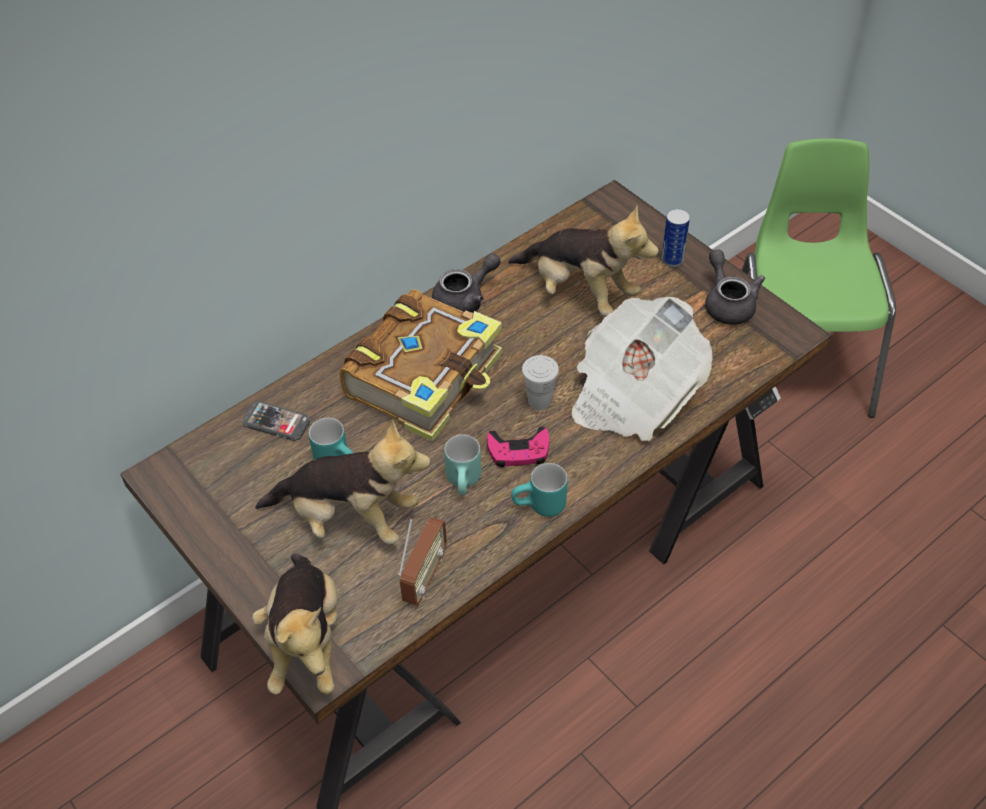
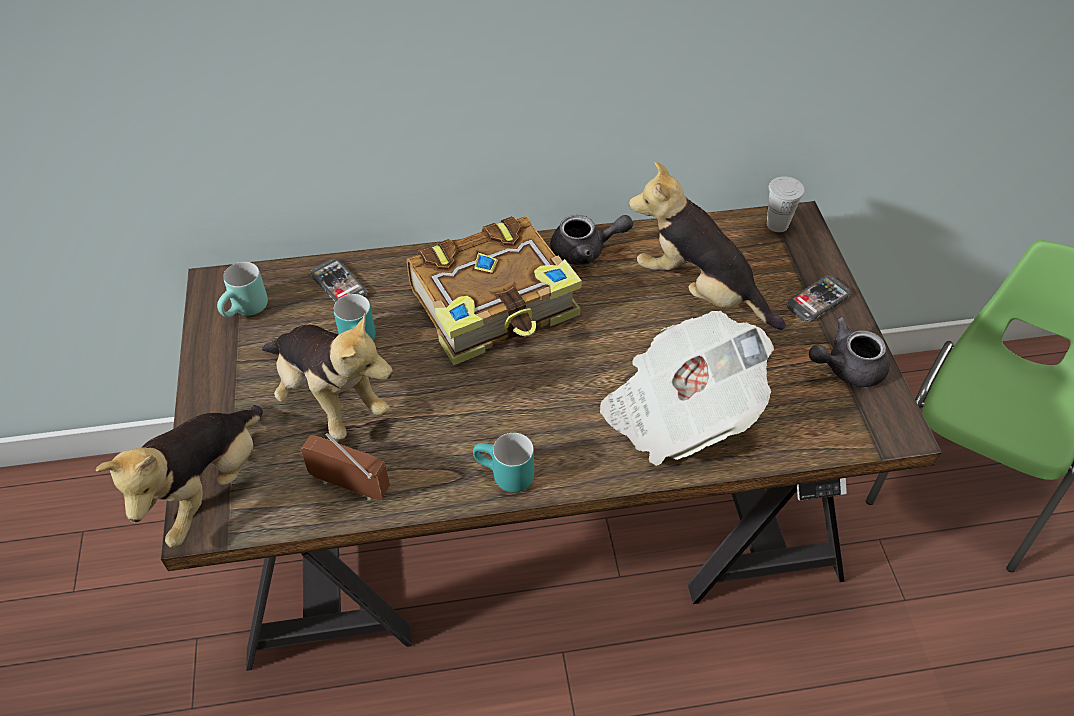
camera: 30 degrees right, 0 degrees up
(424, 577) = (349, 486): radio -> radio turned 120 degrees counterclockwise
(466, 482) = (455, 418): turquoise mug -> turquoise mug (247, 311)
(519, 451) = (526, 413): pink game controller -> none
(539, 401) = (581, 375): white cup -> white cup (777, 224)
(580, 292) = (699, 291): plush toy -> plush toy turned 150 degrees clockwise
(672, 260) = (818, 300): can -> phone
(728, 303) = (846, 368): grey teapot -> grey teapot turned 120 degrees counterclockwise

